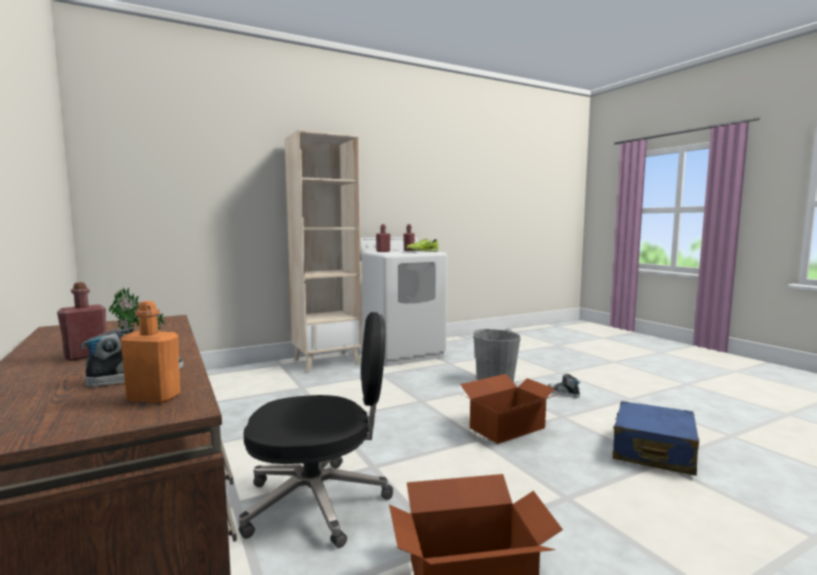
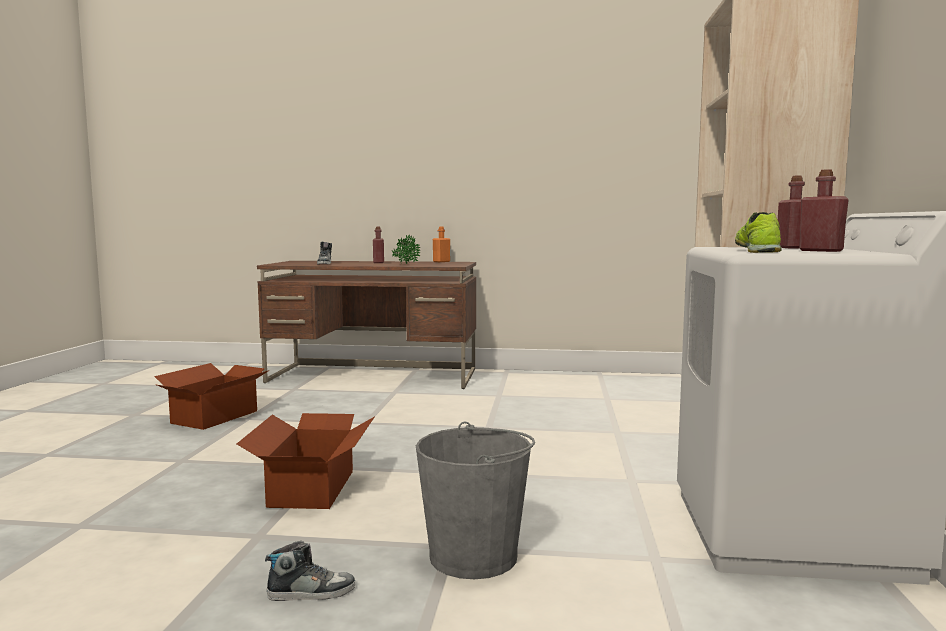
camera: 125 degrees right, 0 degrees up
(154, 397) = (292, 264): orange bottle -> orange bottle (441, 261)
(319, 502) = (354, 405): black office chair -> none
(653, 451) = (87, 538): blue suitcase -> none

